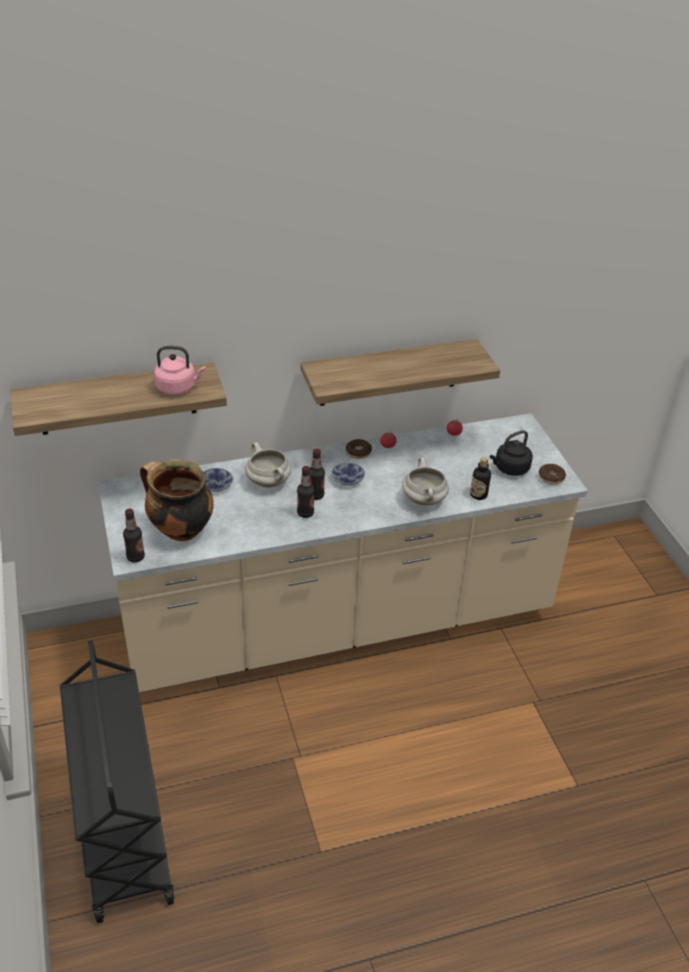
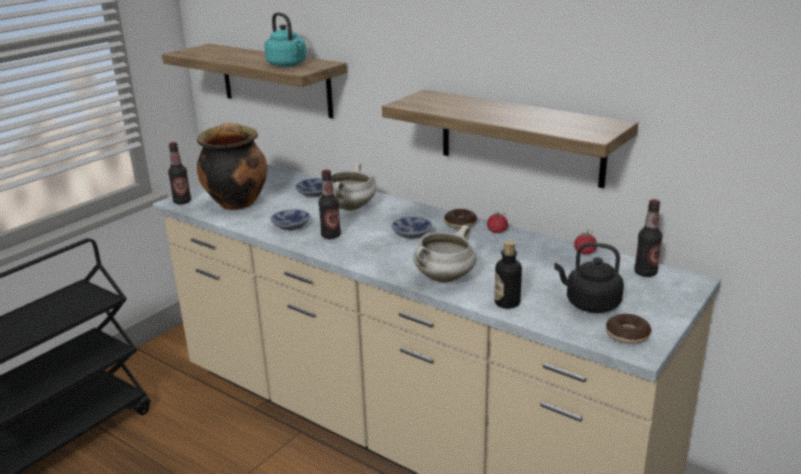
camera: 55 degrees right, 15 degrees down
(178, 387) = (288, 65): pink kettle -> turquoise kettle
(265, 522) = (292, 226): none -> bowl
(315, 495) = (363, 230): bottle -> bottle (645, 273)

